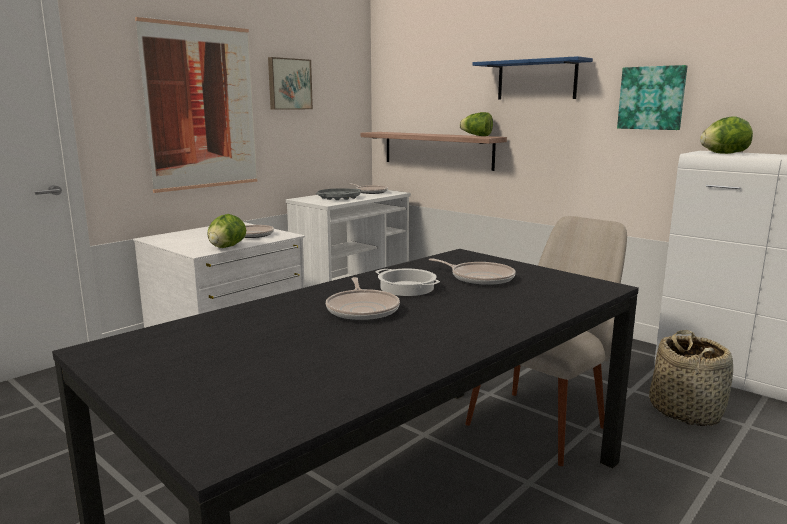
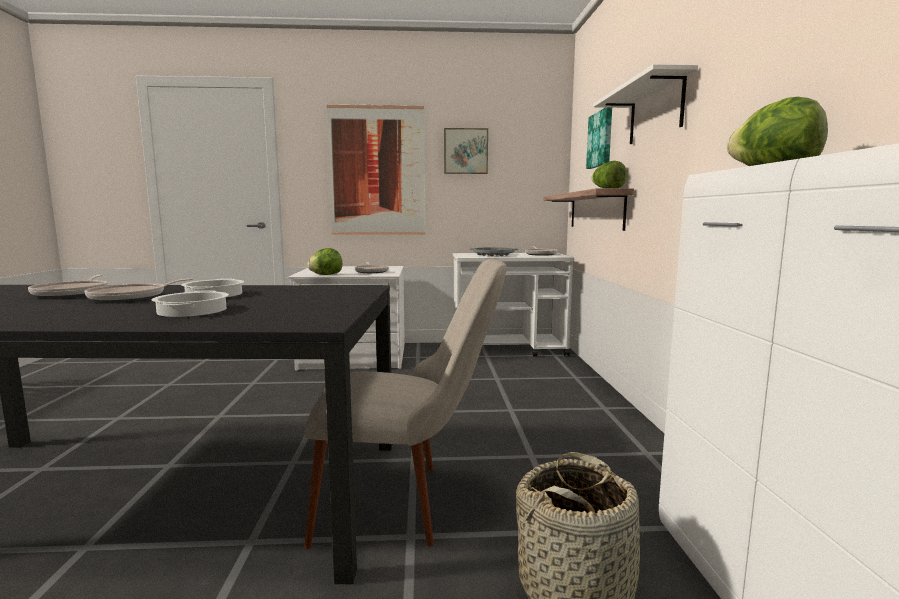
camera: 45 degrees right, 5 degrees down
(479, 278) = (282, 299): frying pan -> frying pan (73, 293)
(490, 302) = (192, 311): none -> cooking pot
(536, 80) = (655, 111): blue shelf -> white shelf
(652, 98) = (750, 102): picture -> picture (601, 139)

